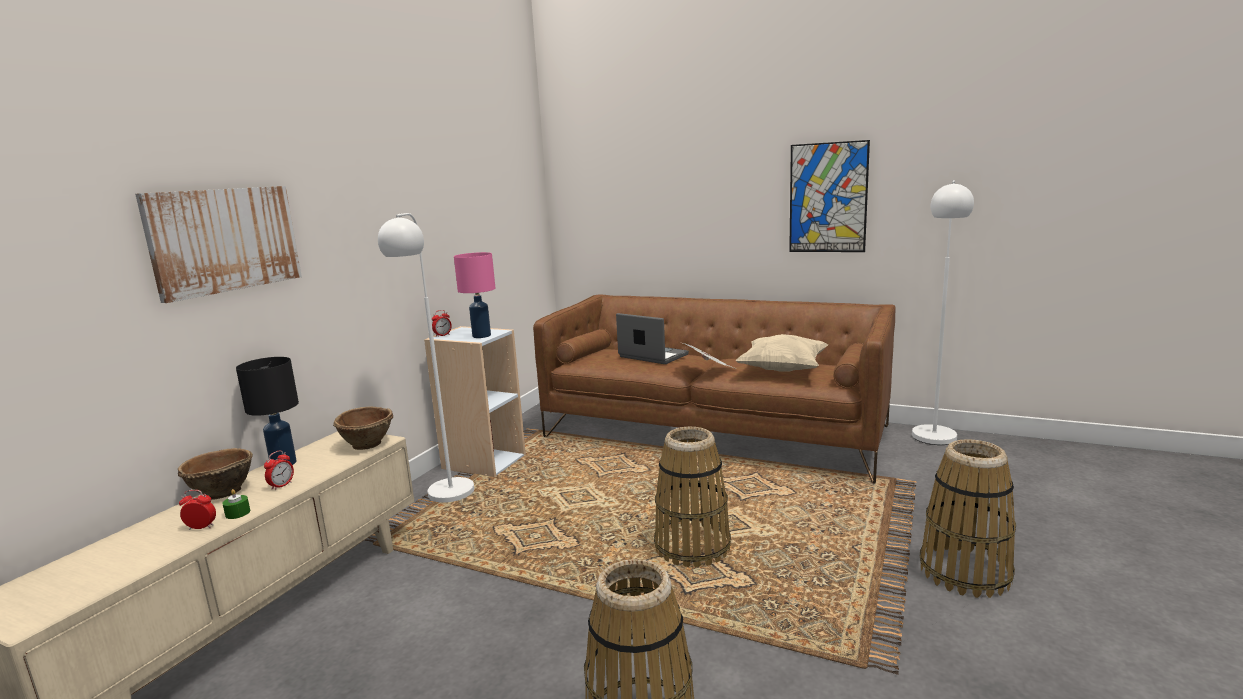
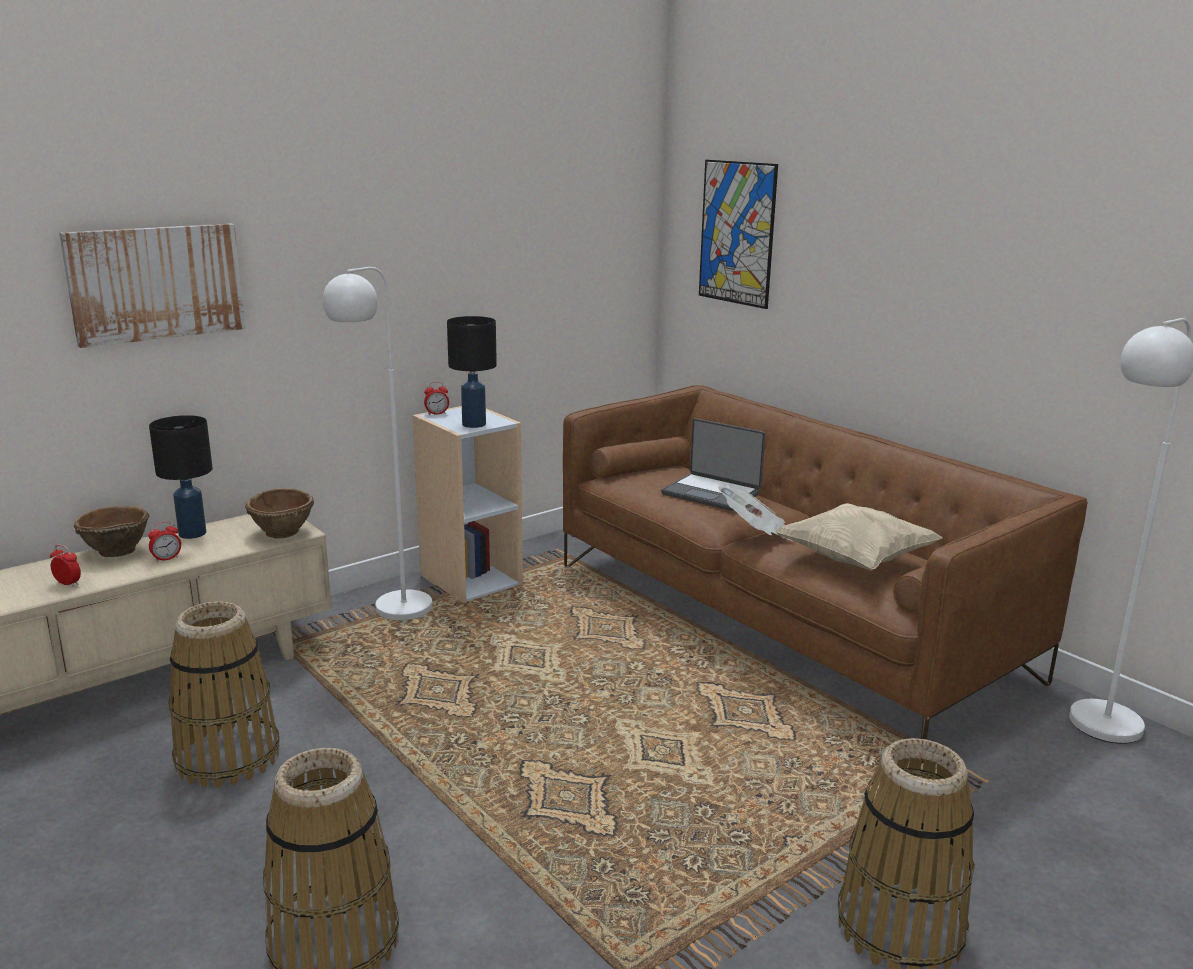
camera: 25 degrees right, 5 degrees up
(238, 513) = (106, 578): green candle -> none
(481, 336) = (473, 424): pink table lamp -> black table lamp
(652, 356) = (712, 493): laptop -> laptop turned 150 degrees clockwise
(692, 546) = (591, 764): basket -> basket (228, 757)
(828, 198) = (1017, 305): picture -> picture (737, 233)

